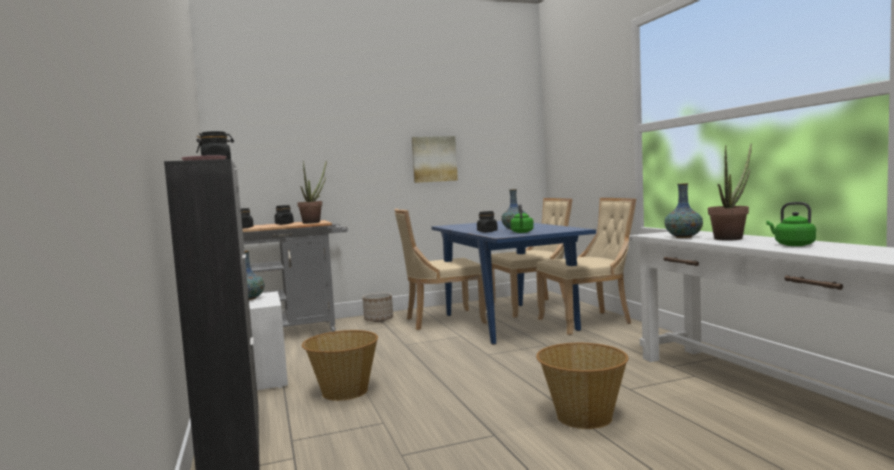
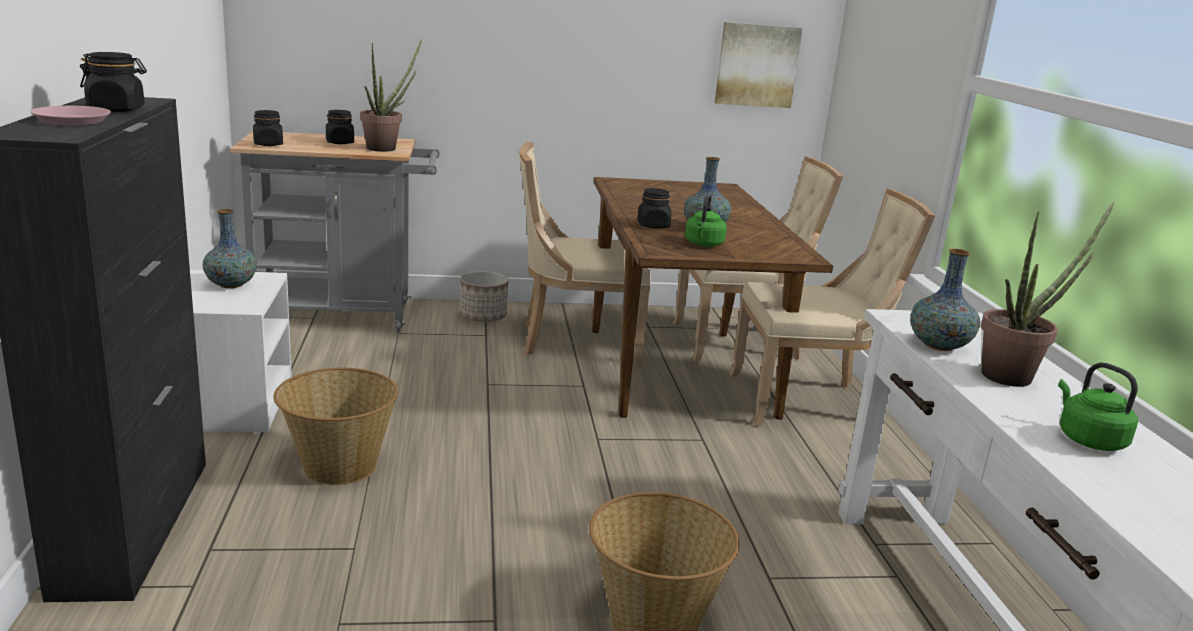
camera: 10 degrees right, 15 degrees up
(434, 159) = (621, 54): picture -> picture (756, 65)
(507, 321) = (677, 369): blue dining table -> brown dining table

